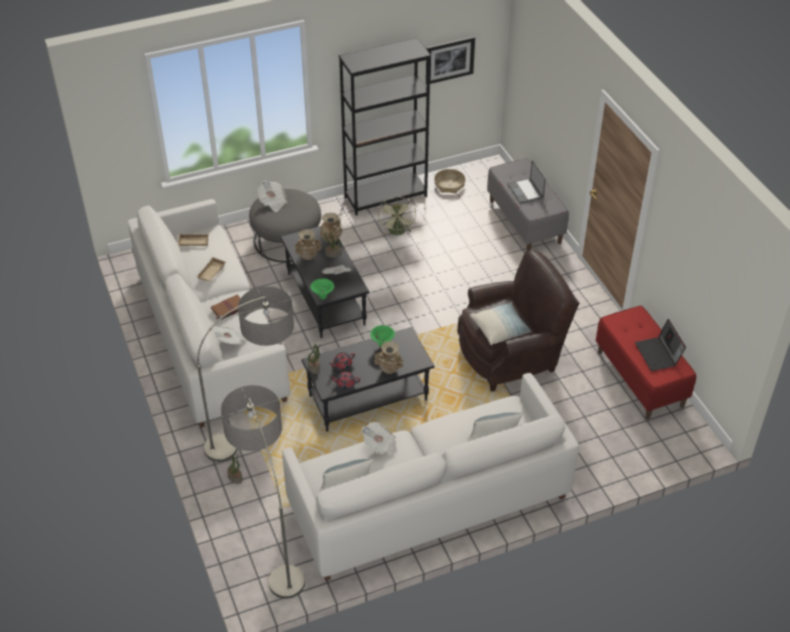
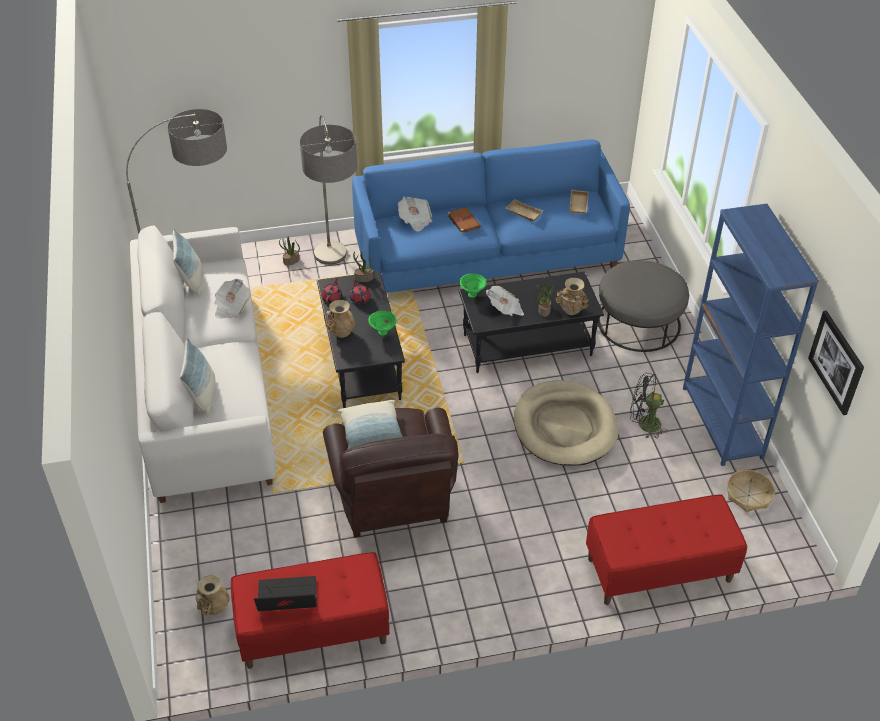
camera: 100 degrees right, 0 degrees up
(210, 335) = (487, 255): white sofa -> blue sofa
(272, 202) = (655, 274): newspaper -> none
(308, 257) = (542, 289): beige vase -> beige vase (214, 608)
(386, 196) = (722, 422): black bookcase -> blue bookcase
(397, 233) = (644, 424): green fan -> black fan
(411, 272) = (564, 426): none -> beige dog bed
(525, 191) = (660, 525): laptop -> none
(525, 221) = (659, 570): grey bench -> red bench

